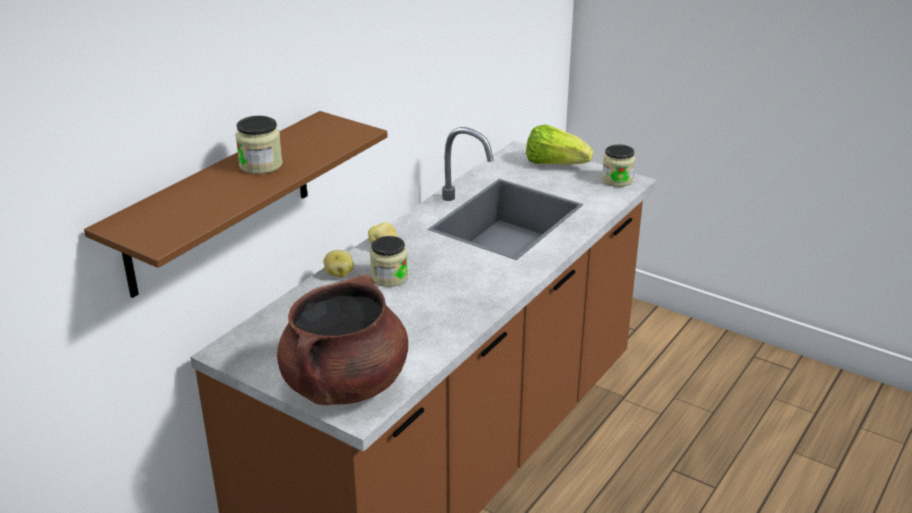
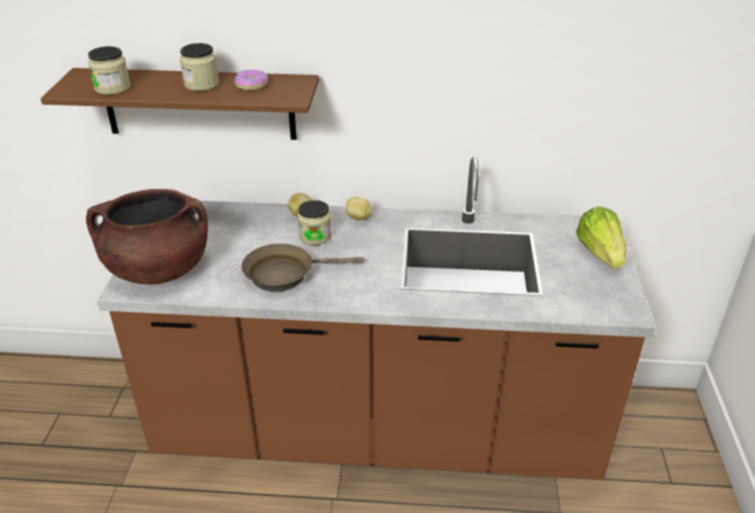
camera: 60 degrees right, 5 degrees up
(300, 143) = (251, 85): none -> donut
(435, 310) = (285, 274): none -> brown frying pan
(617, 180) = (618, 301): jar -> jar (112, 88)

